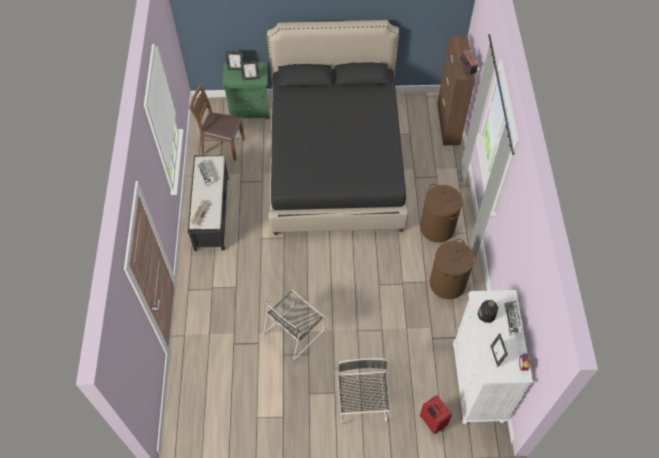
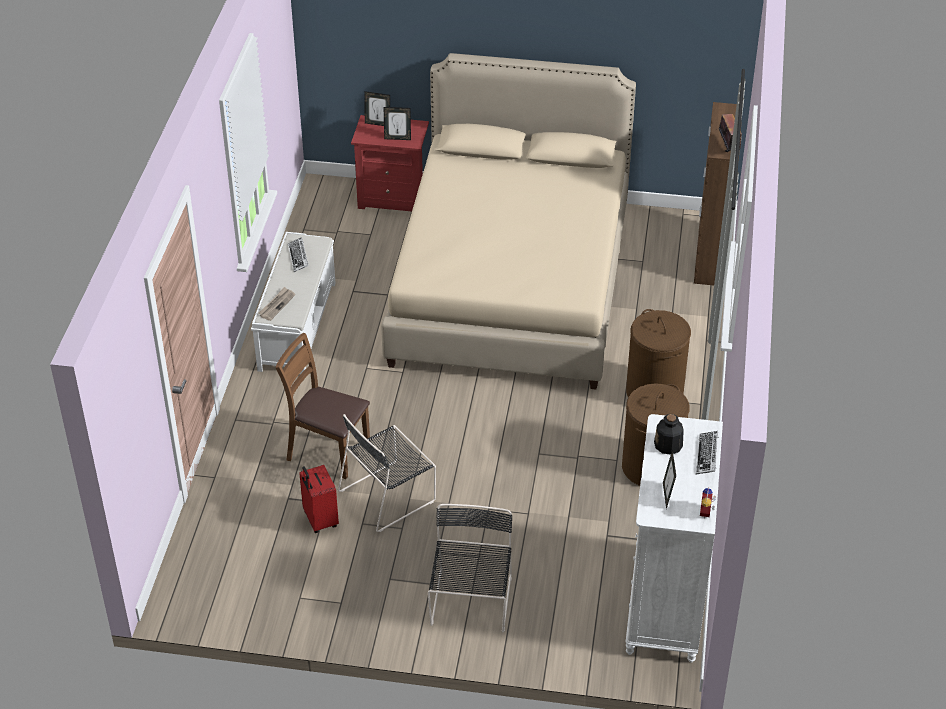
camera: 10 degrees right, 15 degrees down
(212, 212) = (297, 325): black bench -> white bench
(222, 146) = (336, 241): brown chair -> brown chair (327, 451)
(250, 109) = (393, 198): green nightstand -> red nightstand
(335, 161) = (511, 283): black bed -> beige bed
(432, 421) = (577, 644): red suitcase -> red suitcase (319, 520)

